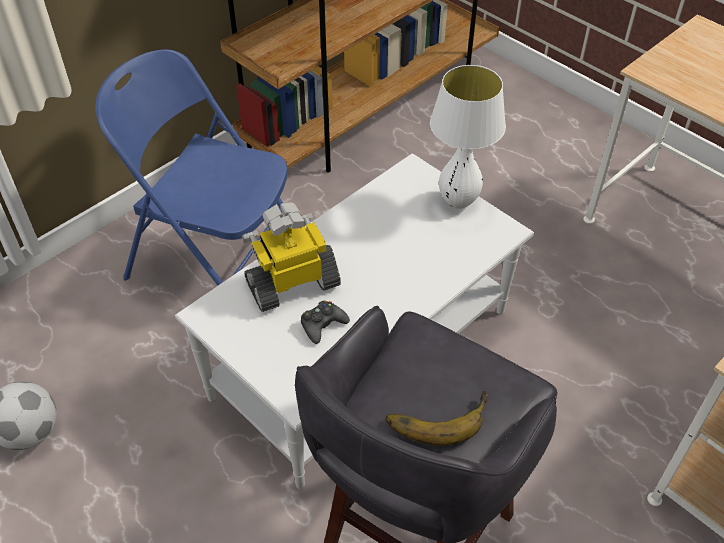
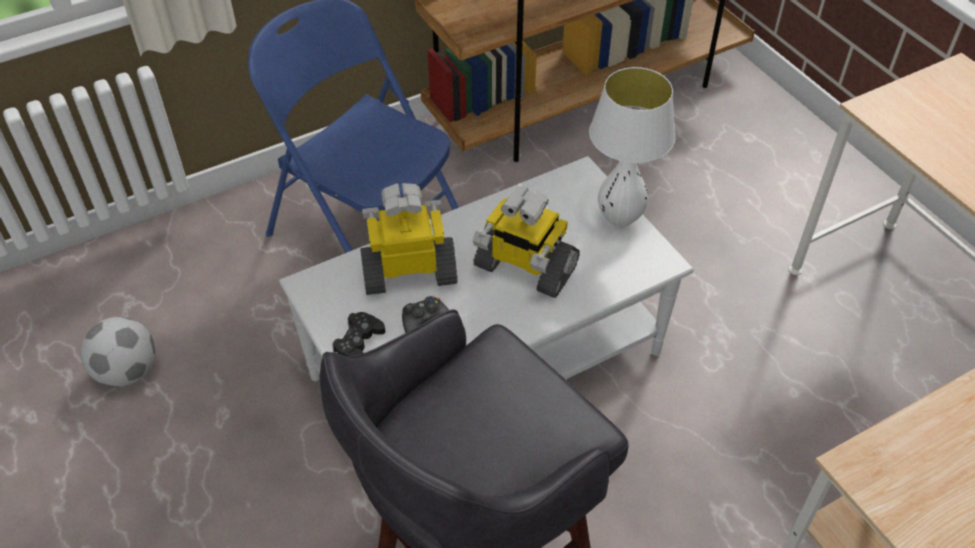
camera: 15 degrees right, 0 degrees up
(269, 357) = (359, 343): none -> black game controller
(392, 259) = (524, 267): none -> toy robot
(436, 415) = (481, 439): banana -> none

